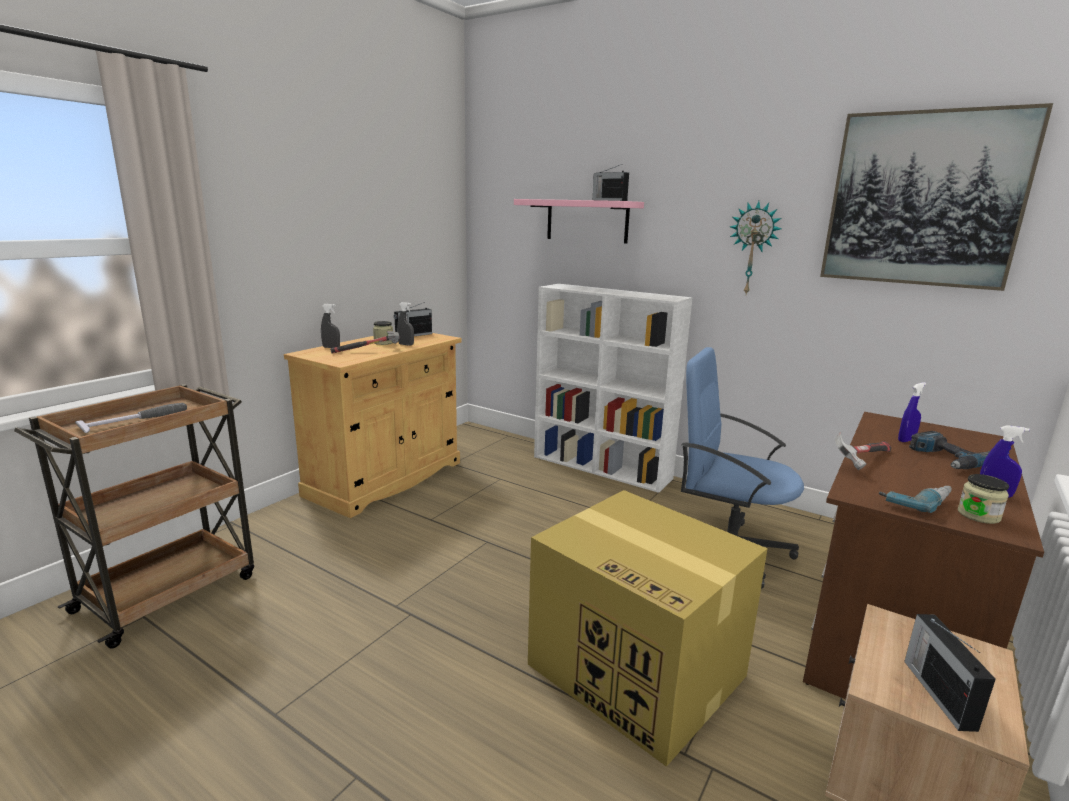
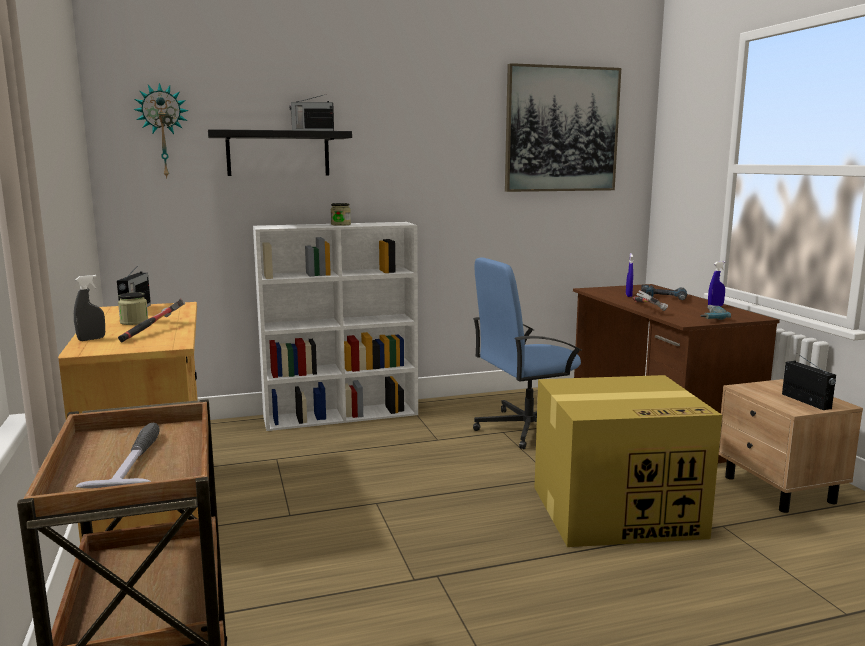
camera: 50 degrees left, 5 degrees down
(406, 344) = (168, 318): grey spray bottle -> none
(587, 221) = (278, 154): pink shelf -> black shelf
(753, 248) = (450, 172): wall clock -> wall clock (163, 131)
(938, 692) = (806, 401): radio -> radio turned 150 degrees counterclockwise
(978, 515) = (734, 315): jar -> jar (341, 224)

